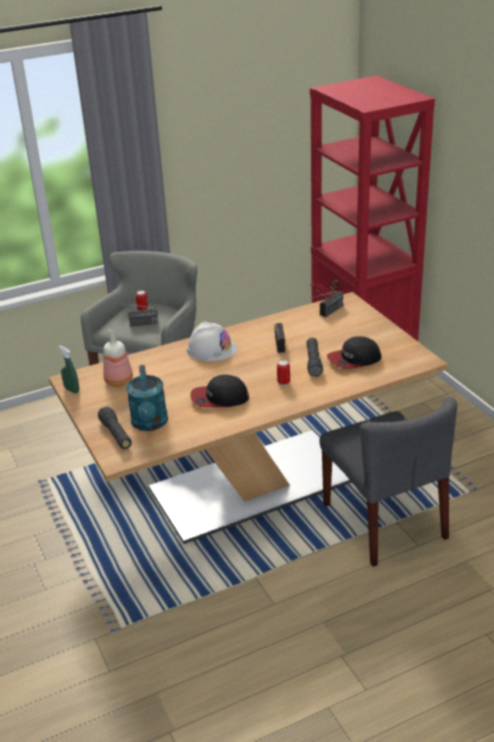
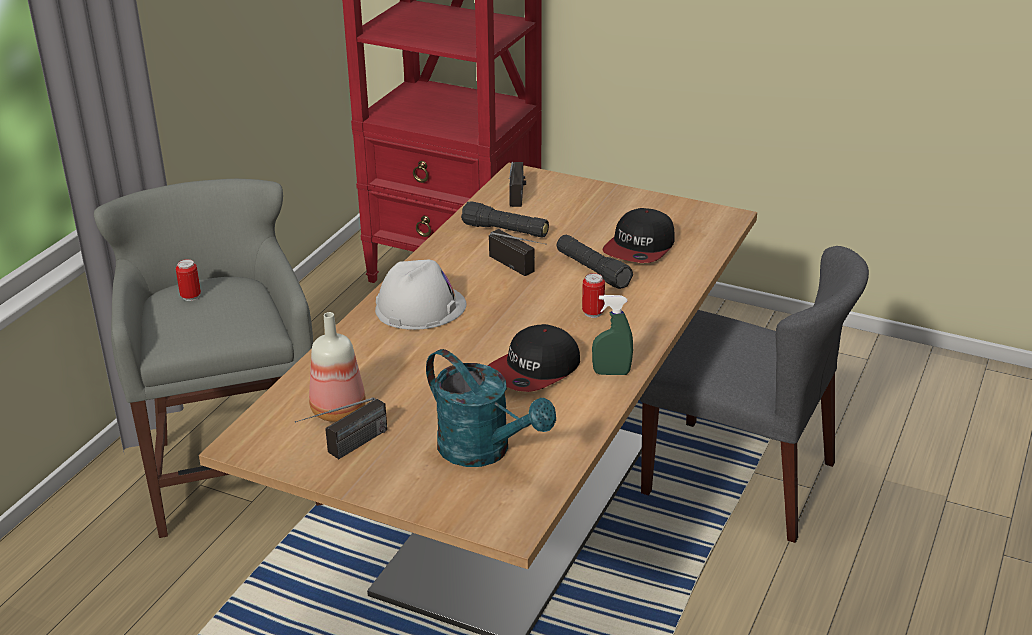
camera: 40 degrees left, 0 degrees up
(72, 390) = (274, 457): green spray bottle -> green spray bottle (611, 373)
(116, 434) = (453, 490): black flashlight -> black flashlight (505, 231)
(136, 324) = (210, 322): radio -> radio (345, 450)

